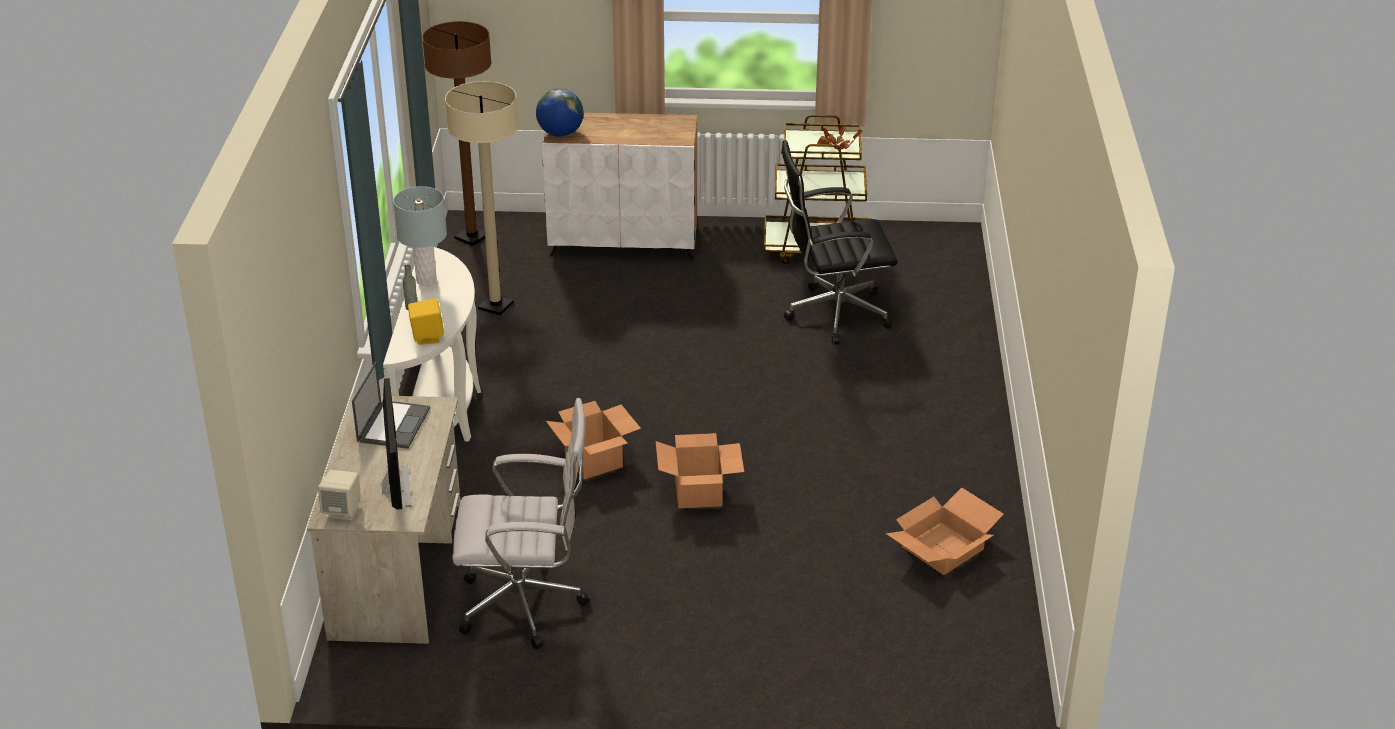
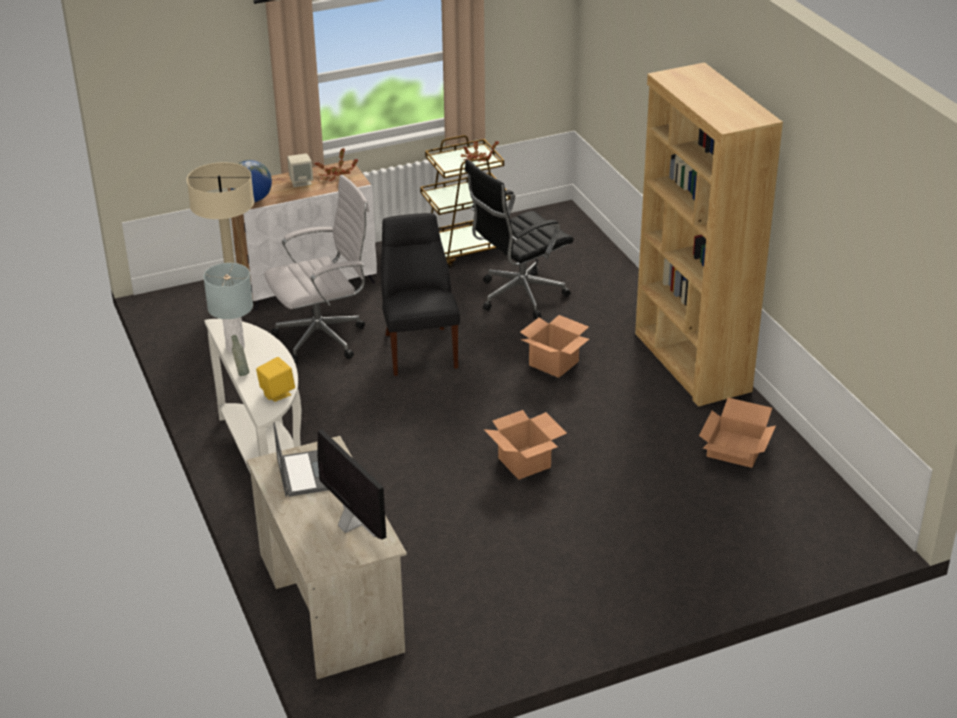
camera: 25 degrees left, 0 degrees up
(342, 511) = (323, 557): beige speaker -> beige speaker (301, 182)
(471, 237) = (175, 312): brown floor lamp -> none
(527, 605) = (460, 594): white office chair -> white office chair (324, 338)
(593, 460) = (421, 463): cardboard box -> cardboard box (553, 363)
(664, 128) = (335, 175): none -> potted plant
(685, 341) = (419, 348): none -> black chair
(969, 439) = (691, 362): none -> brown bookcase

